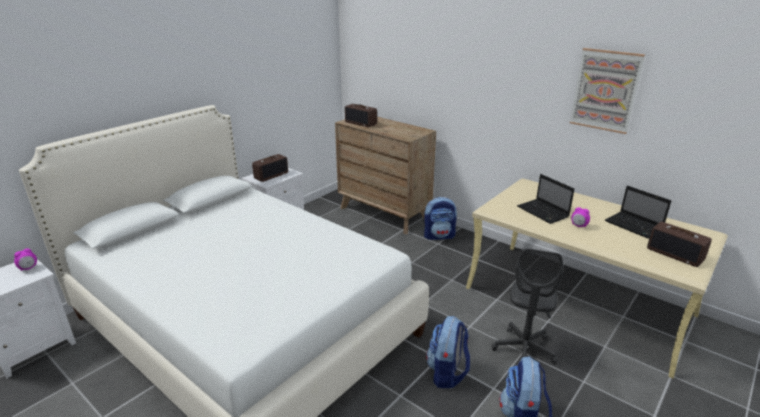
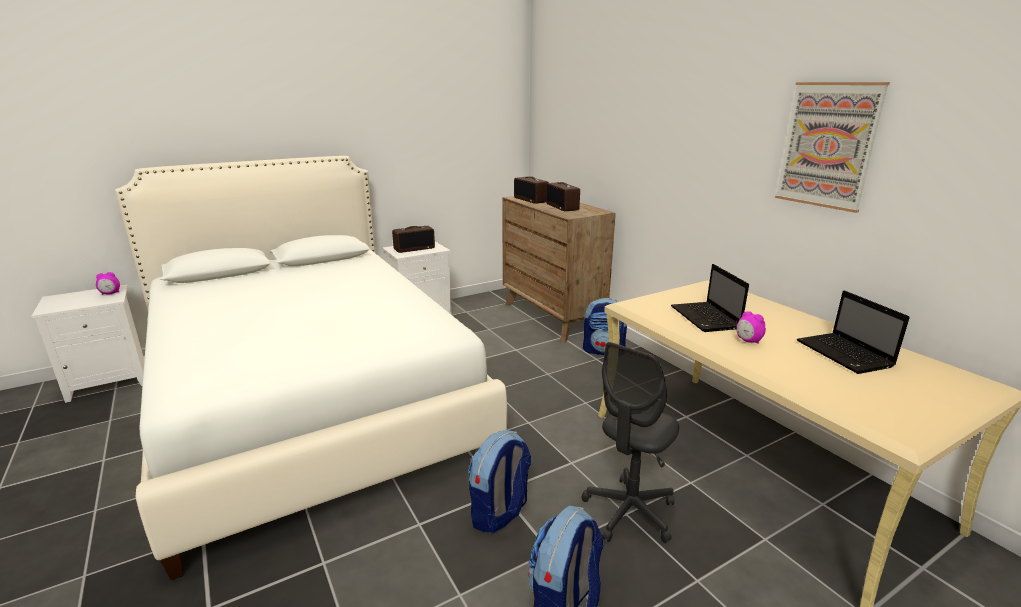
camera: 20 degrees right, 5 degrees down
(675, 254) = (893, 402): radio -> radio (563, 207)

